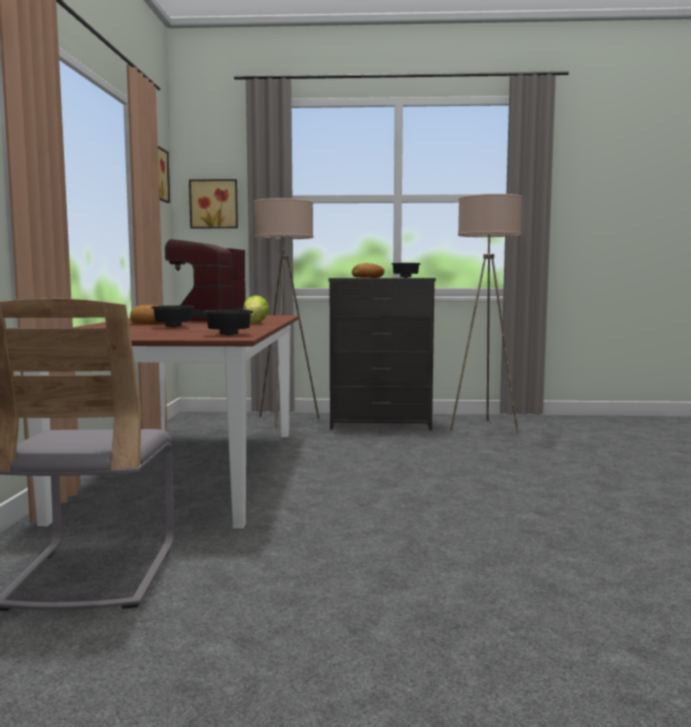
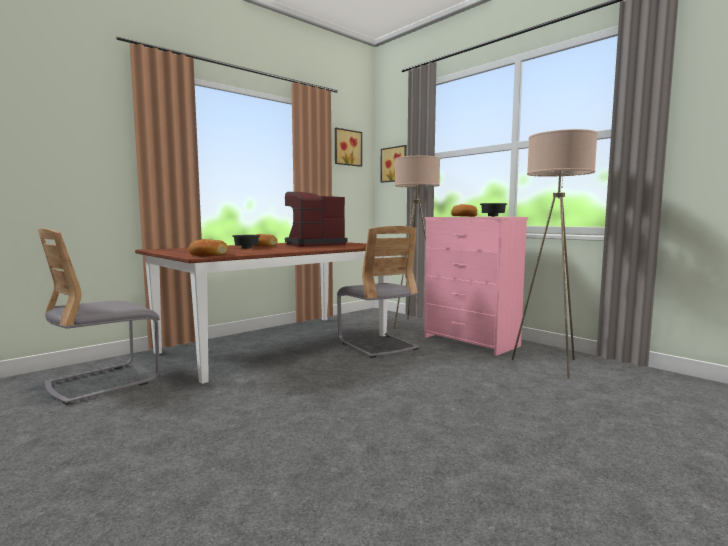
camera: 45 degrees right, 0 degrees up
(227, 335) = (208, 255): black bowl -> bread
(254, 323) = (306, 249): lettuce -> none
(308, 445) = (377, 345): none -> grey chair
(381, 424) = (471, 342): black dresser -> pink dresser

